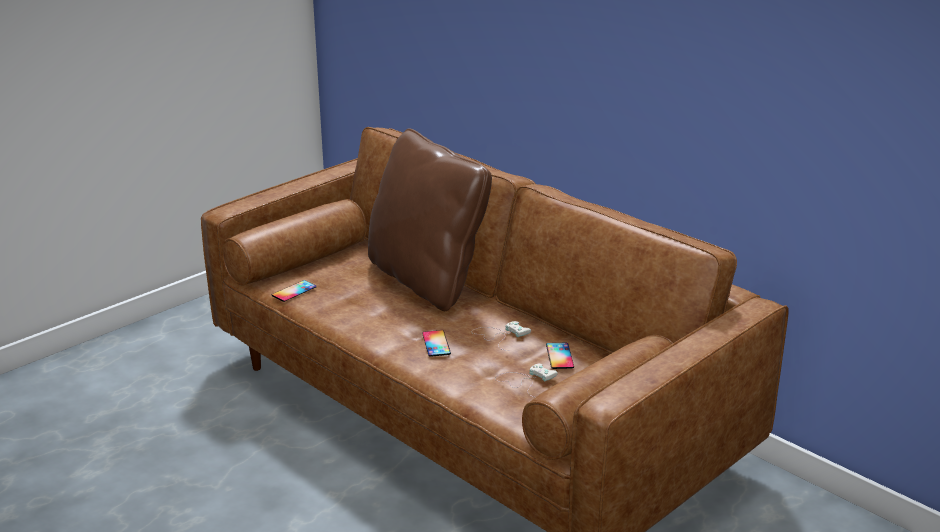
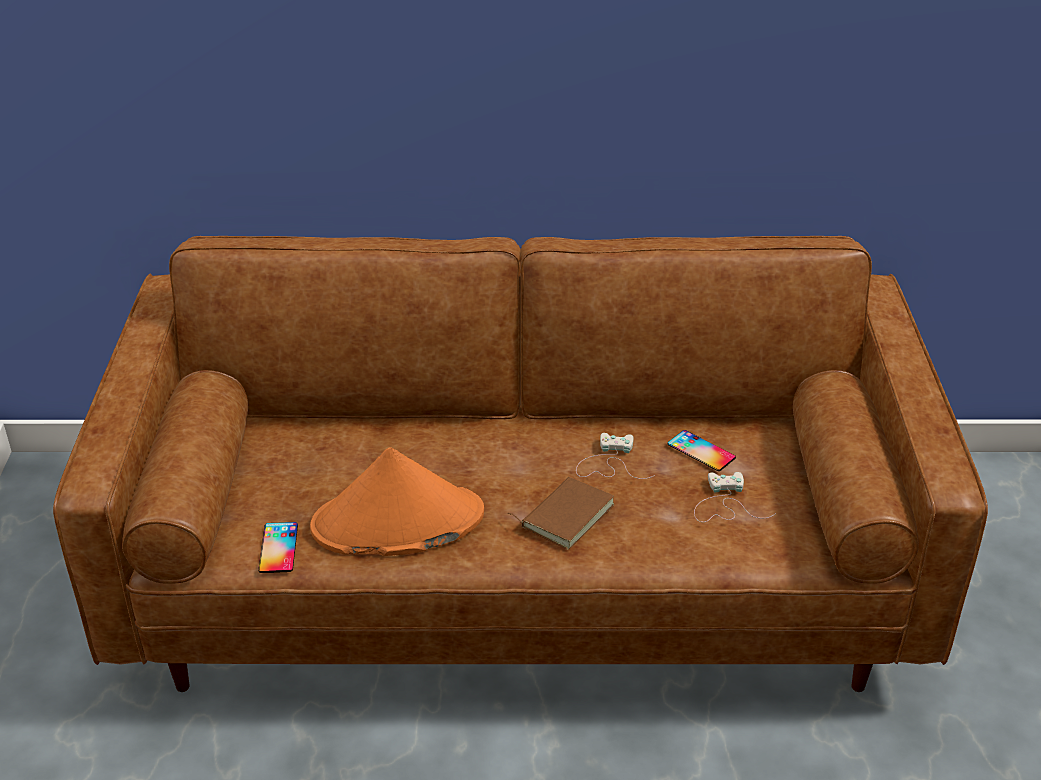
camera: 45 degrees left, 10 degrees up
(357, 307) = (397, 522): none -> orange hat
(427, 280) = (411, 435): brown pillow -> none
(436, 343) = (565, 515): phone -> brown book

